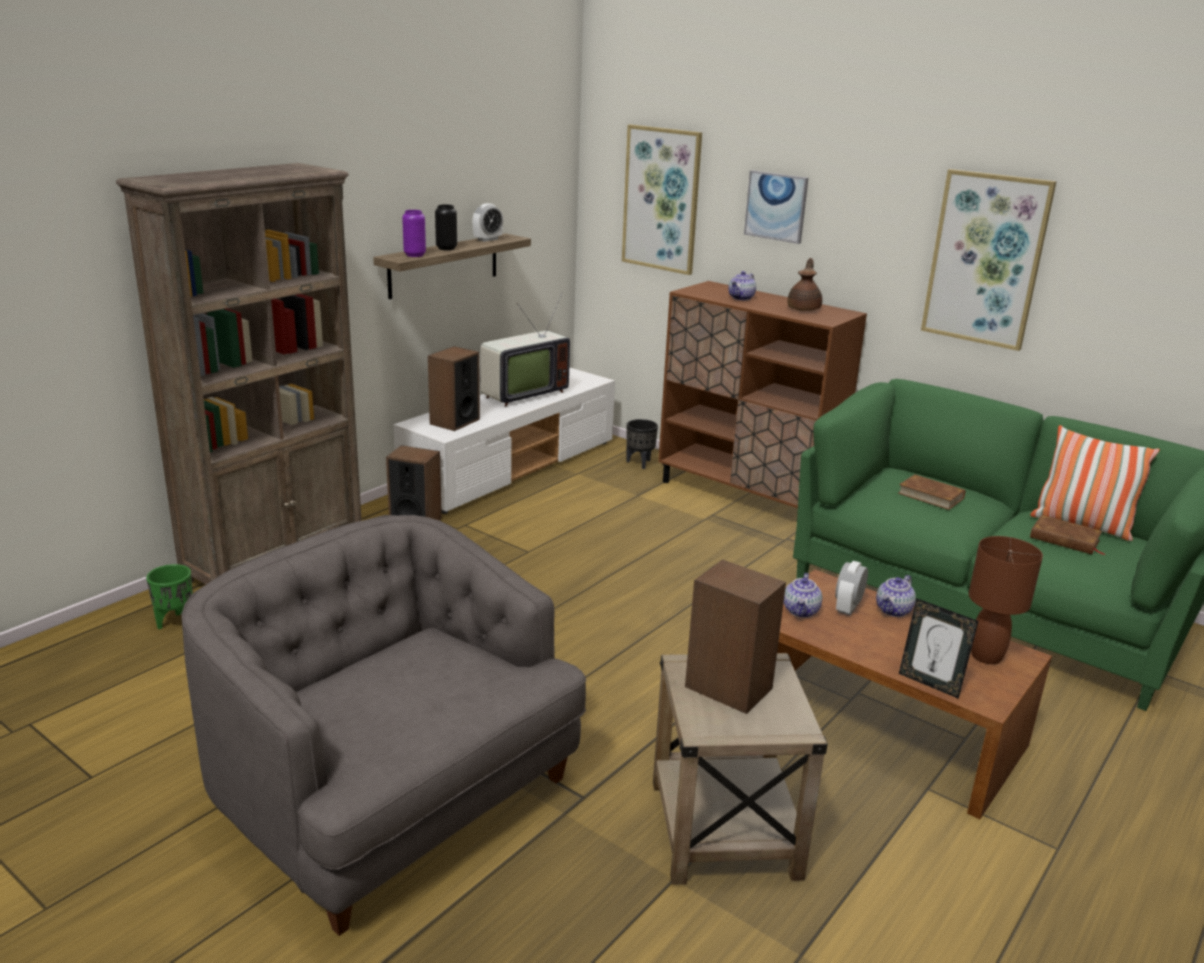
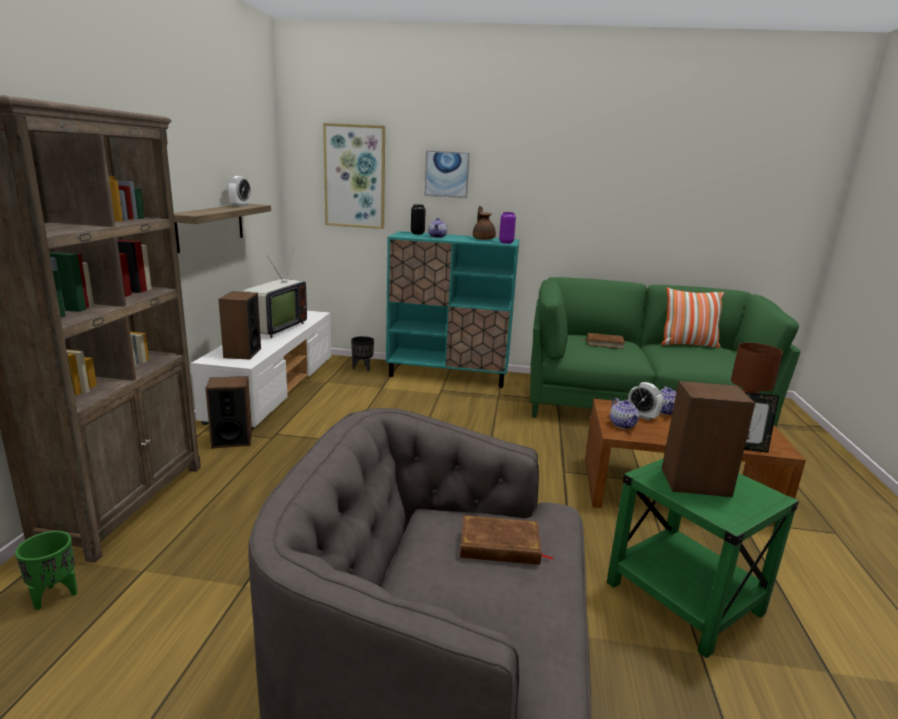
camera: 30 degrees left, 5 degrees down
(414, 255) = (200, 212): purple vase -> purple vase (506, 242)
(446, 248) = (218, 209): black vase -> black vase (417, 233)
(724, 831) = (684, 599): beige side table -> green side table
(746, 496) = (448, 375): brown cabinet -> turquoise cabinet
(848, 607) = (642, 416): alarm clock -> alarm clock turned 45 degrees counterclockwise
(986, 259) = (594, 196): picture -> none
(1065, 539) = (694, 353): brown book -> brown book (500, 546)

